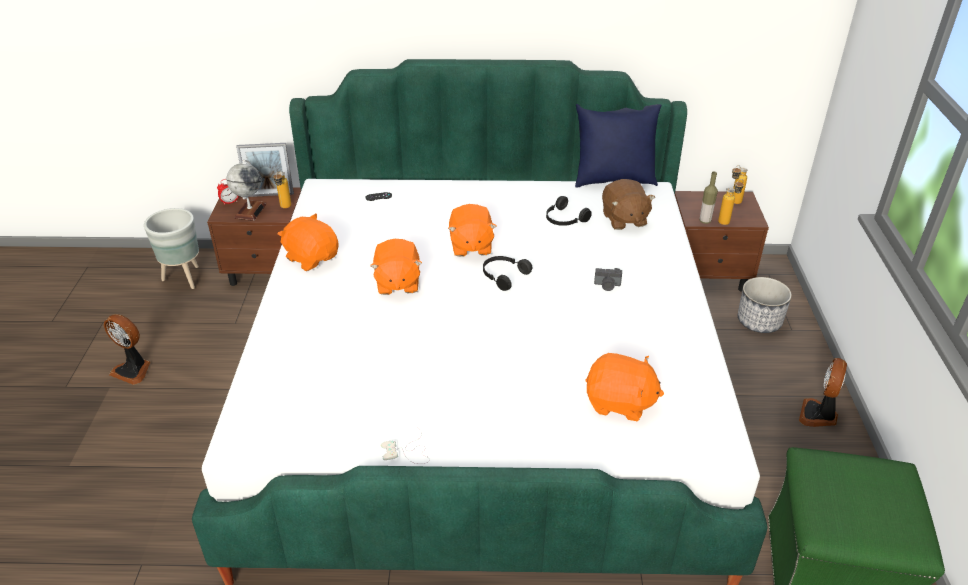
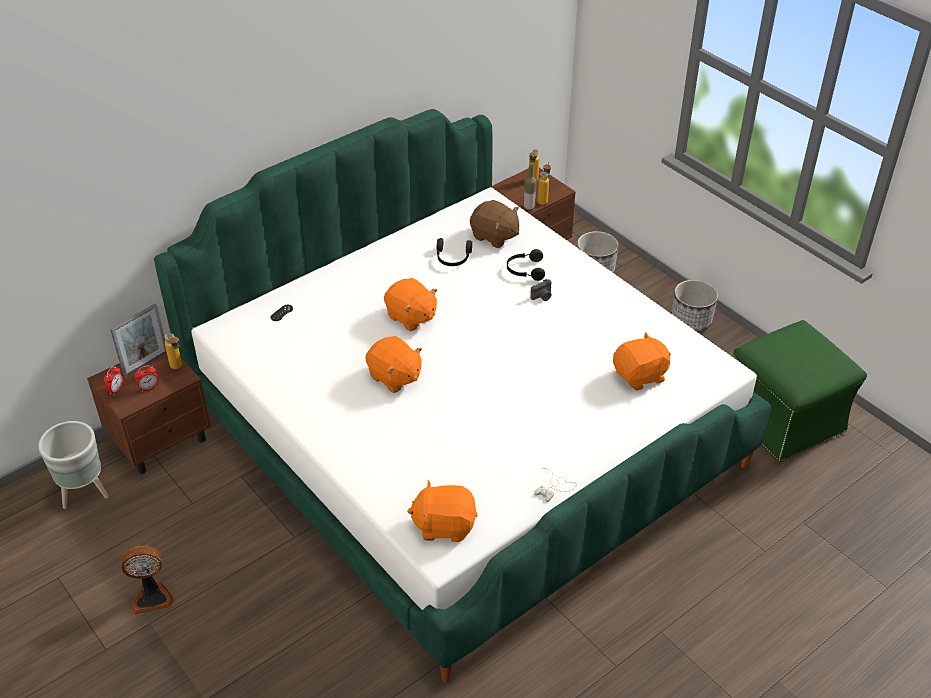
camera: 40 degrees left, 5 degrees up
(250, 211) = (149, 388): globe -> alarm clock
(312, 258) = (299, 394): orange plush toy -> orange plush toy (444, 525)
(503, 276) = (464, 328): black headphones -> black headphones (525, 270)
(613, 180) = (449, 205): blue pillow -> none
(818, 415) = (691, 320): fan -> planter

